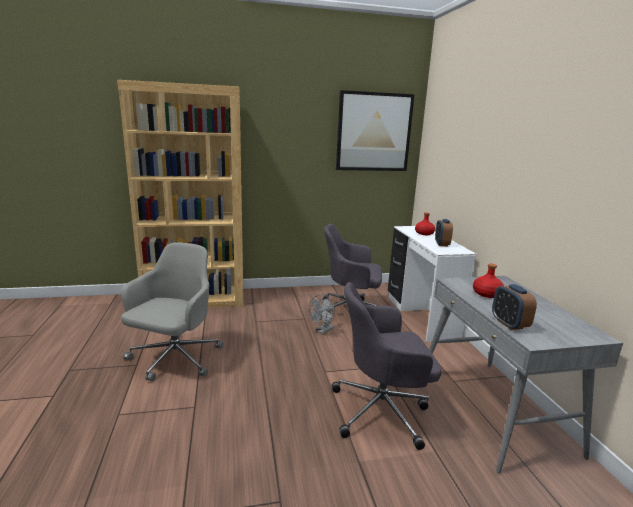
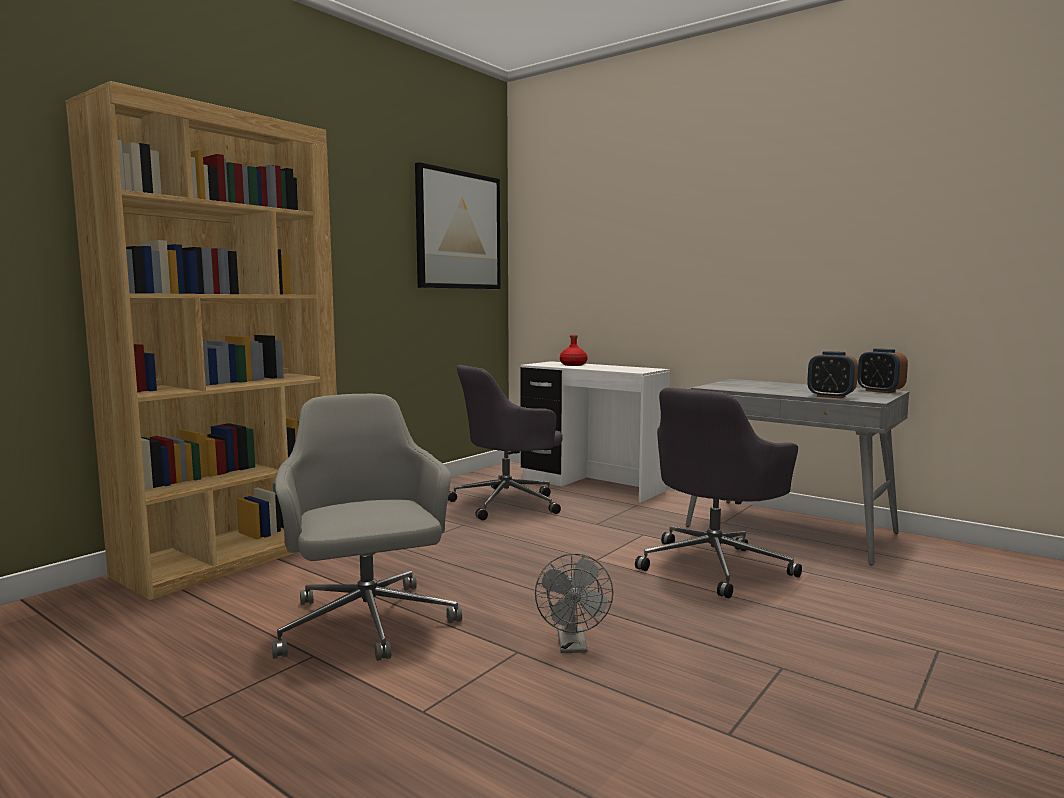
camera: 40 degrees left, 10 degrees down
(322, 331) = (514, 528): grey fan -> grey fan (573, 646)
(441, 244) = (618, 368): alarm clock -> alarm clock (880, 391)
(487, 294) = (759, 388): red bottle -> none

